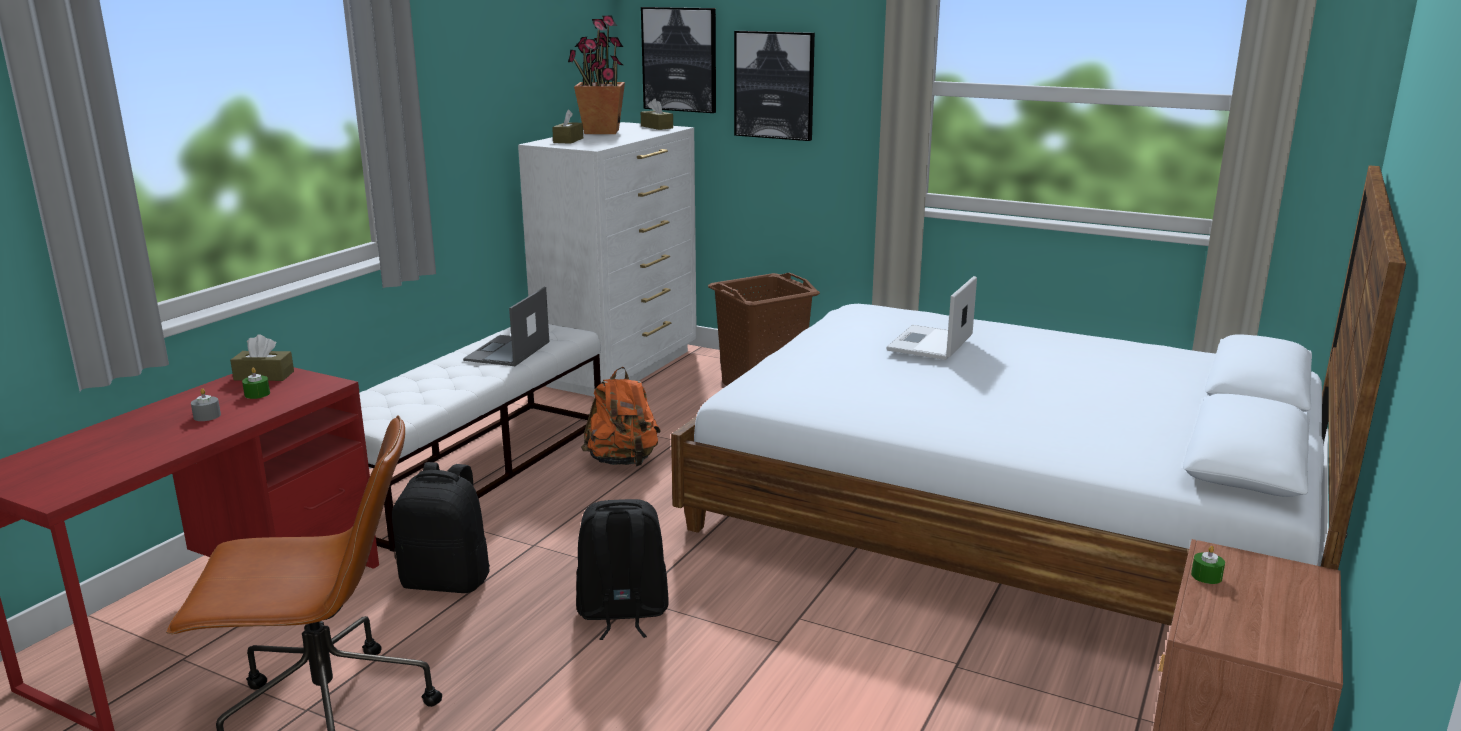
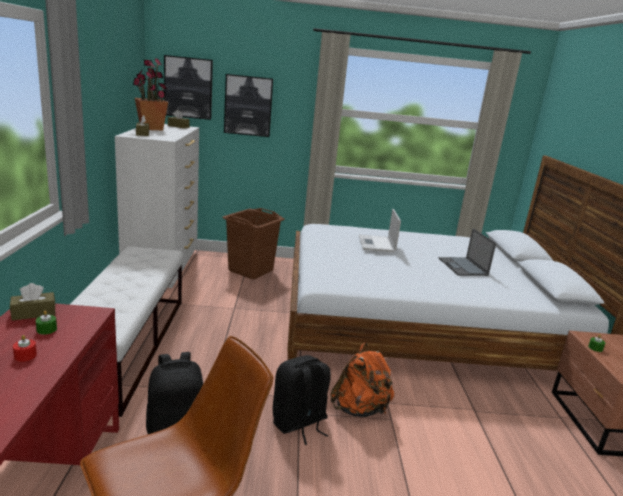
camera: 30 degrees left, 0 degrees up
(207, 416) = (25, 355): grey candle -> red candle
(507, 351) = (140, 269): laptop -> laptop (463, 267)
(623, 461) = (215, 326): orange backpack -> orange backpack (360, 409)

